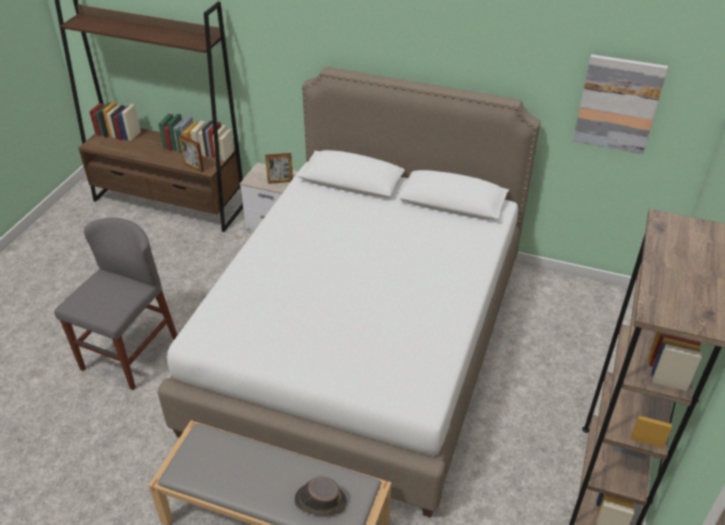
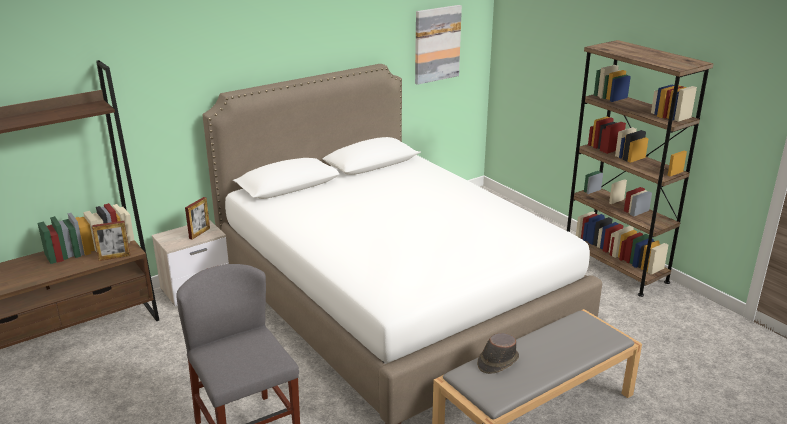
camera: 55 degrees left, 15 degrees down
(320, 501) = (583, 338): brown hat -> brown hat (497, 361)

